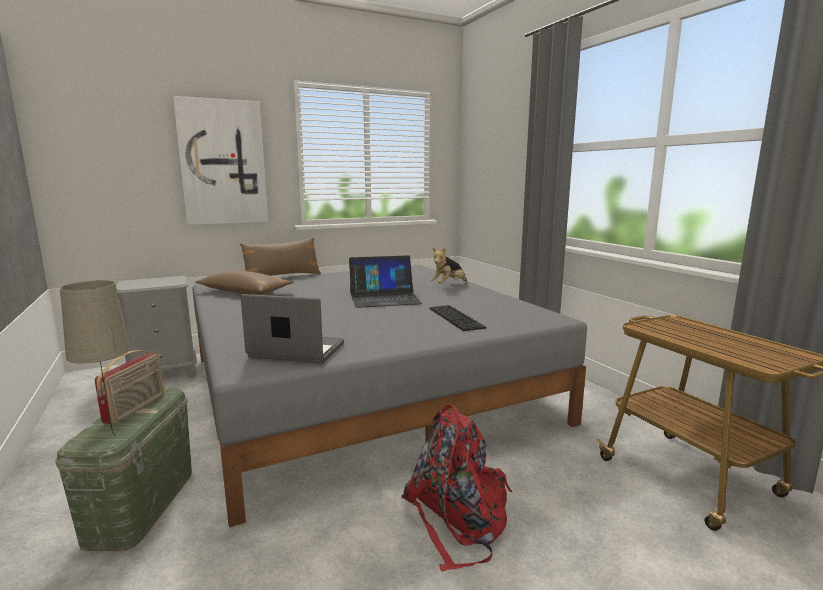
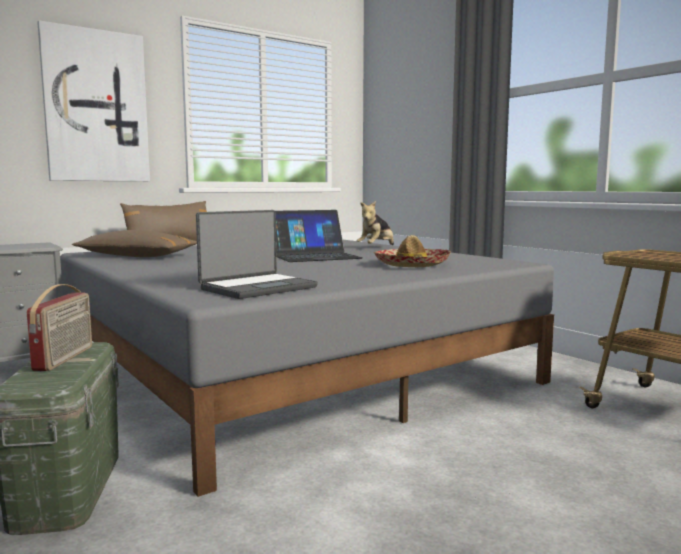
camera: 10 degrees left, 5 degrees down
(114, 442) = (63, 383): beige table lamp -> none
(296, 351) = (257, 288): laptop -> laptop turned 135 degrees clockwise
(455, 317) = (411, 265): keyboard -> hat
(458, 519) = (465, 466): red backpack -> none

